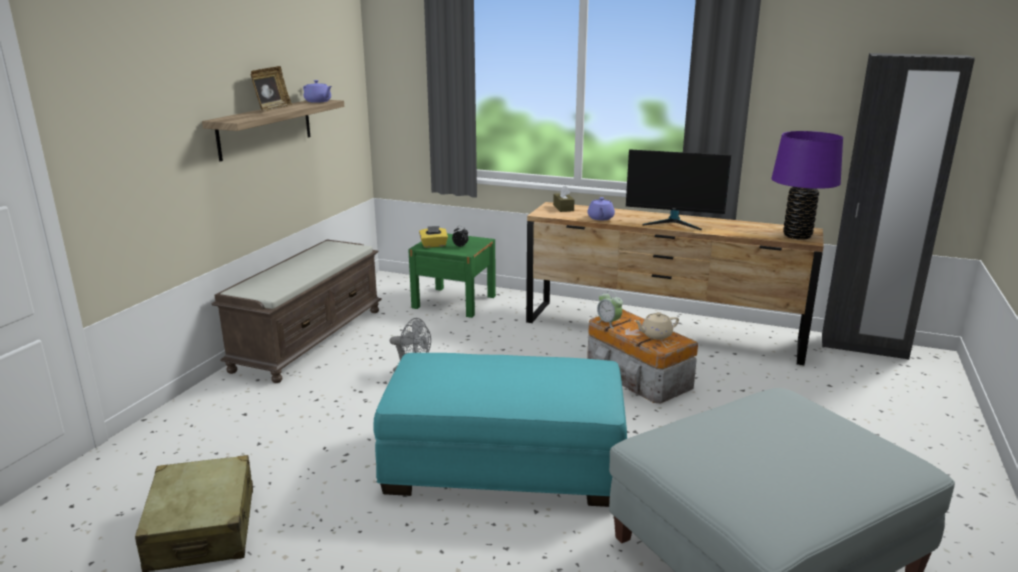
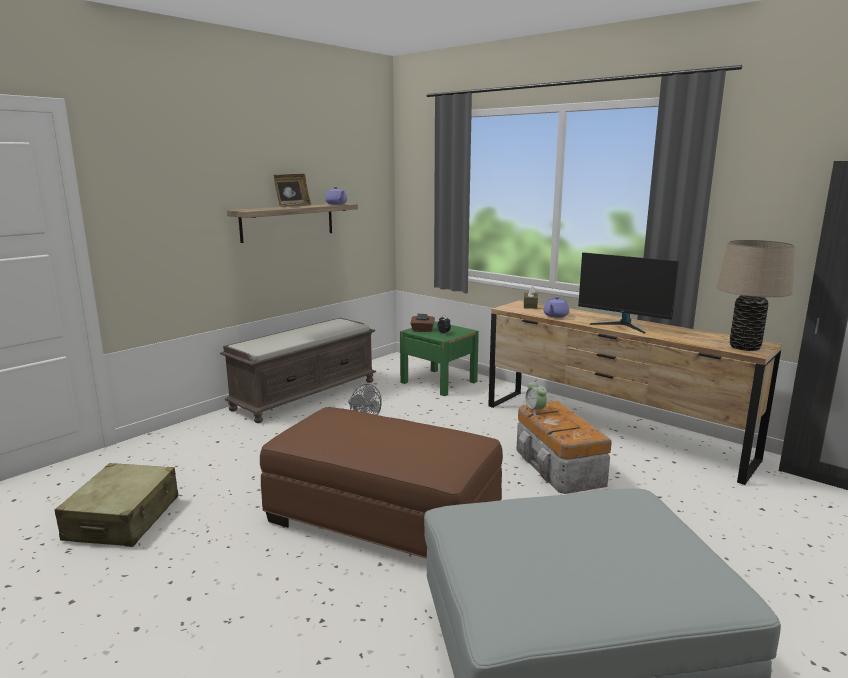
camera: 20 degrees right, 5 degrees down
(433, 245) = (422, 330): yellow tissue box -> brown tissue box
(504, 463) = (384, 517): turquoise ottoman -> brown ottoman
(655, 335) = (572, 427): beige teapot -> none
(797, 236) = (744, 347): purple table lamp -> beige table lamp

